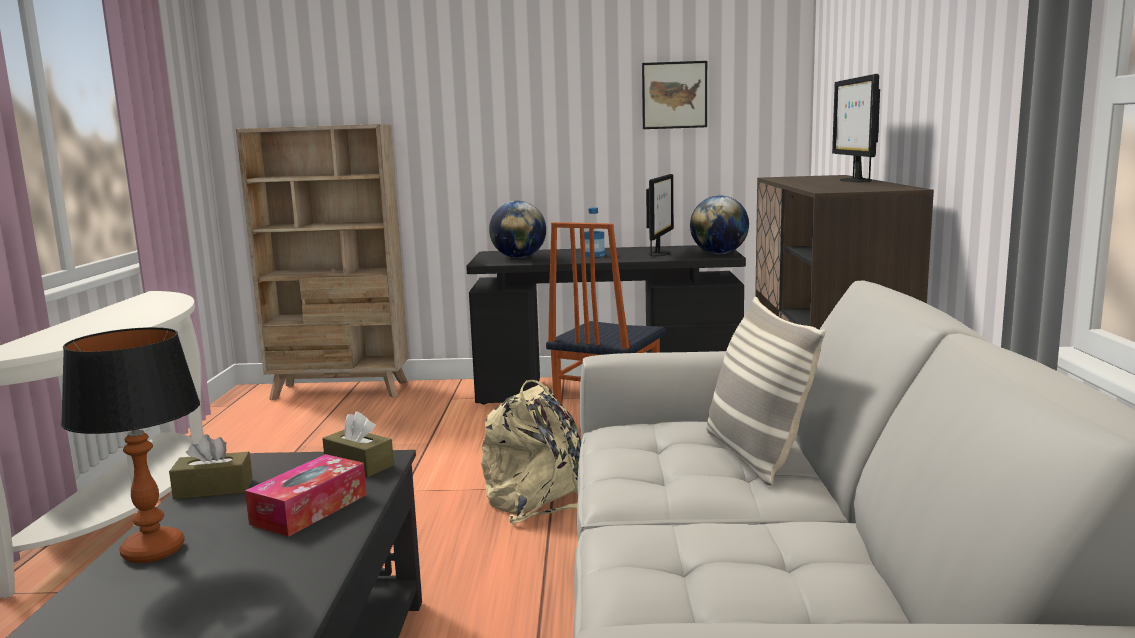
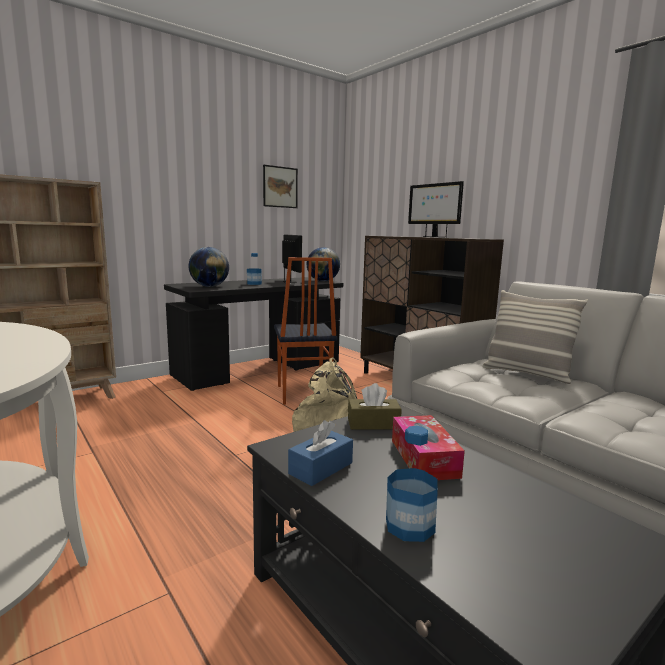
camera: 40 degrees left, 0 degrees up
(153, 551) = (410, 526): table lamp -> bottle
(213, 489) = (321, 468): brown tissue box -> blue tissue box

